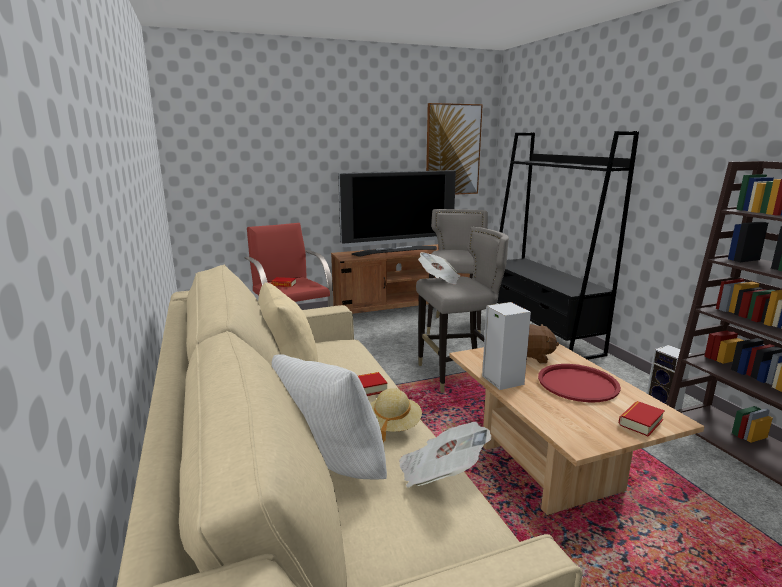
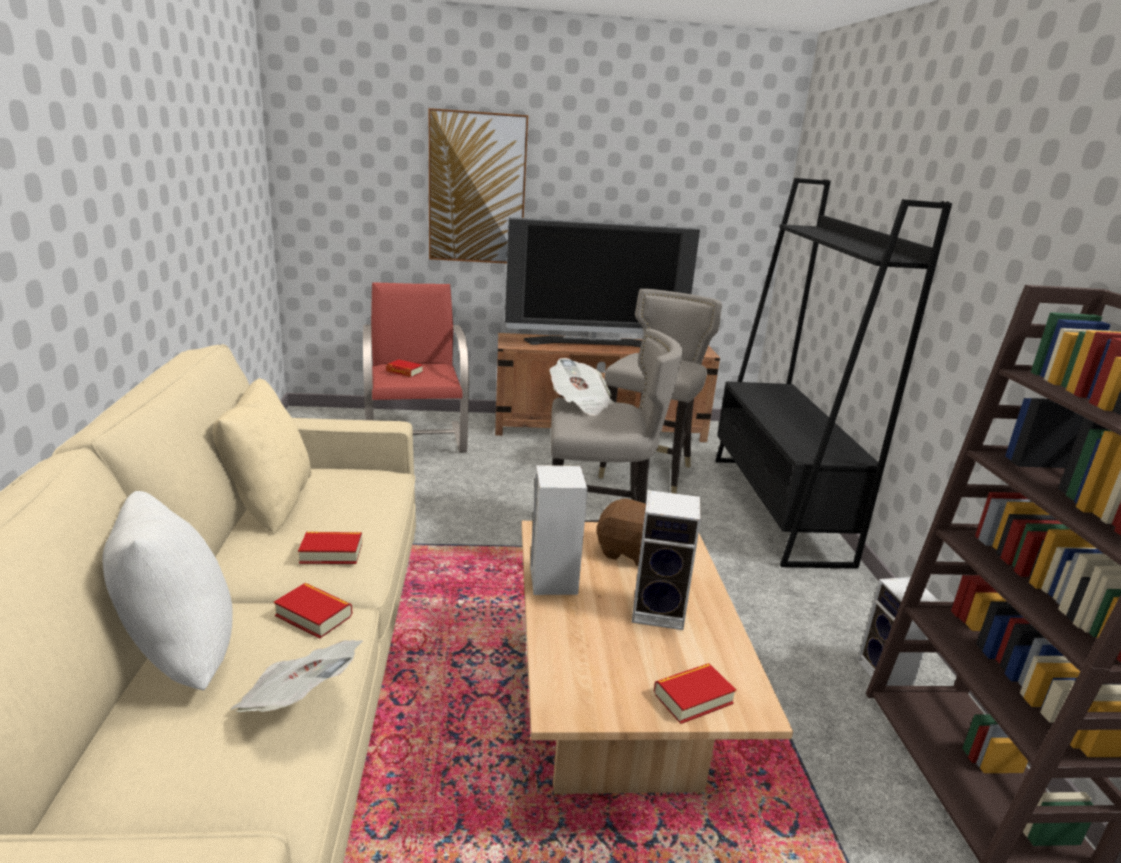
camera: 15 degrees right, 5 degrees up
(392, 426) = (314, 615): beige hat -> book
(453, 150) = (710, 194): picture -> picture (477, 189)
(577, 384) = (660, 611): red tray -> speaker

